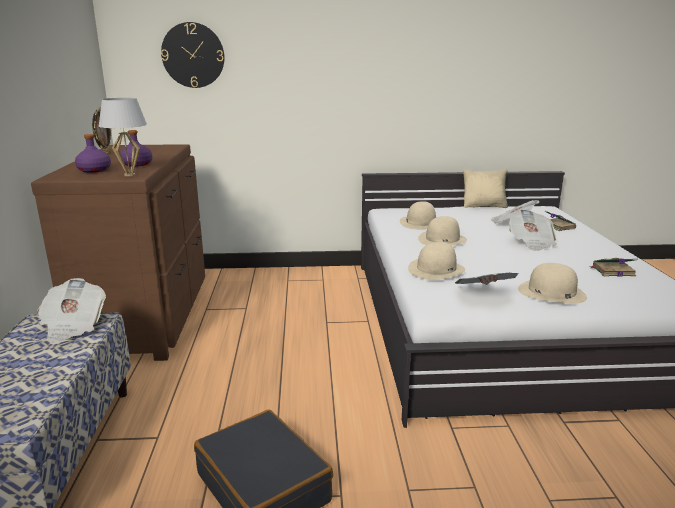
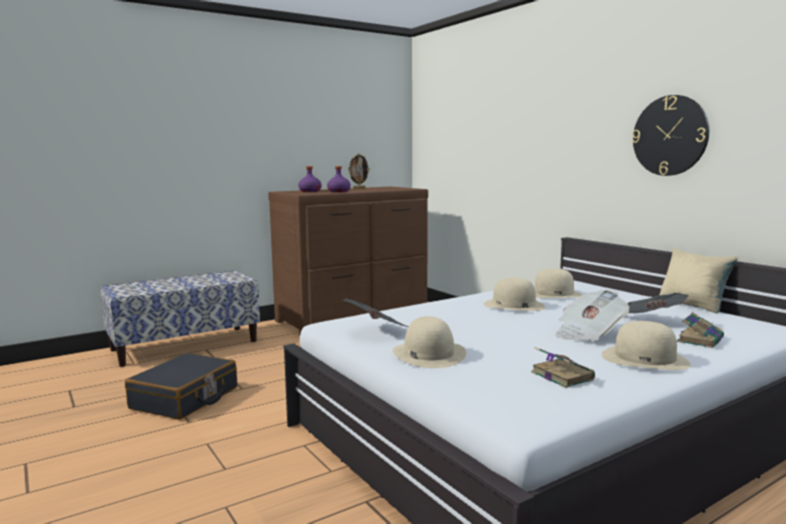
camera: 60 degrees right, 10 degrees down
(73, 325) = (230, 278): newspaper -> none
(129, 175) = (307, 193): white table lamp -> none
(193, 55) = (456, 115): wall clock -> wall clock (670, 135)
(436, 269) = (417, 312): beige hat -> beige hat (645, 359)

